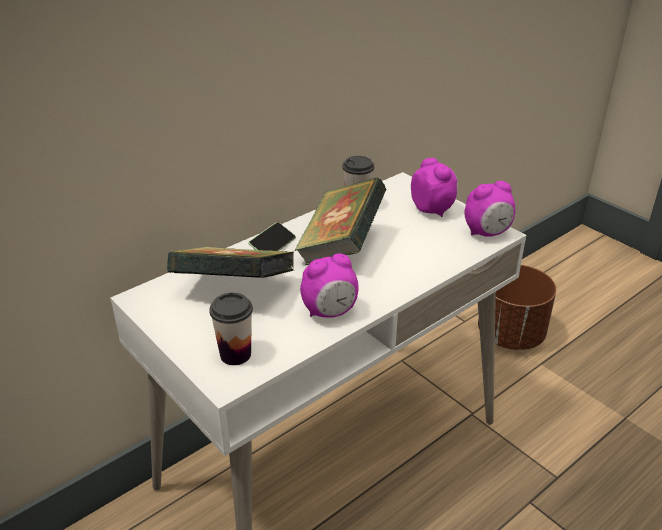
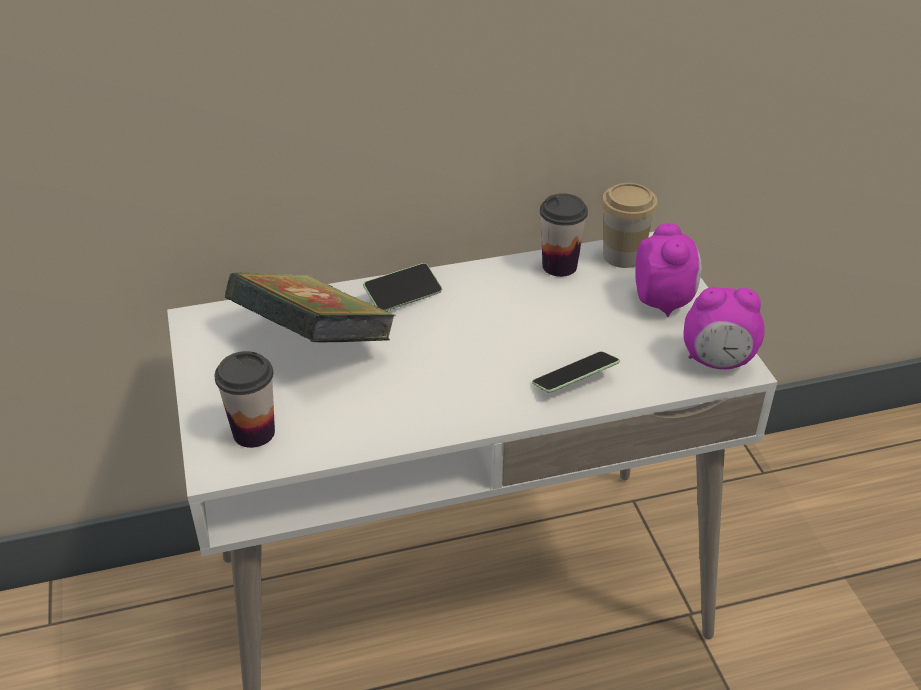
camera: 25 degrees right, 5 degrees up
(330, 312) = (408, 413): alarm clock -> none
(341, 247) = (491, 322): book -> none
(390, 191) = (623, 256): none -> cup
(416, 265) = (575, 381): none -> phone
(511, 335) = (823, 518): brown planter -> none

